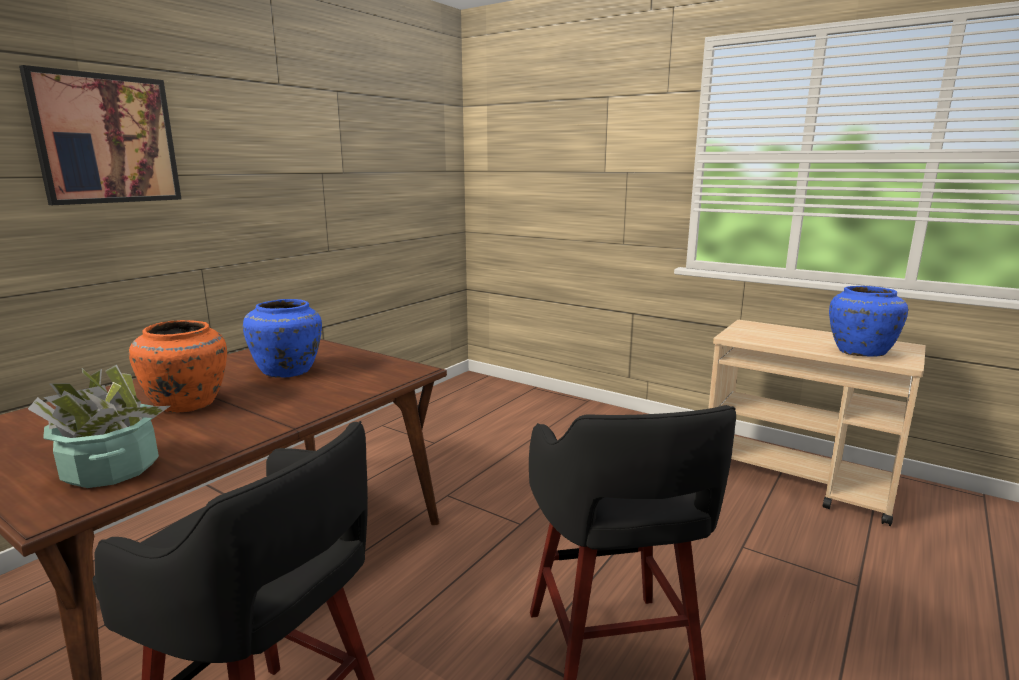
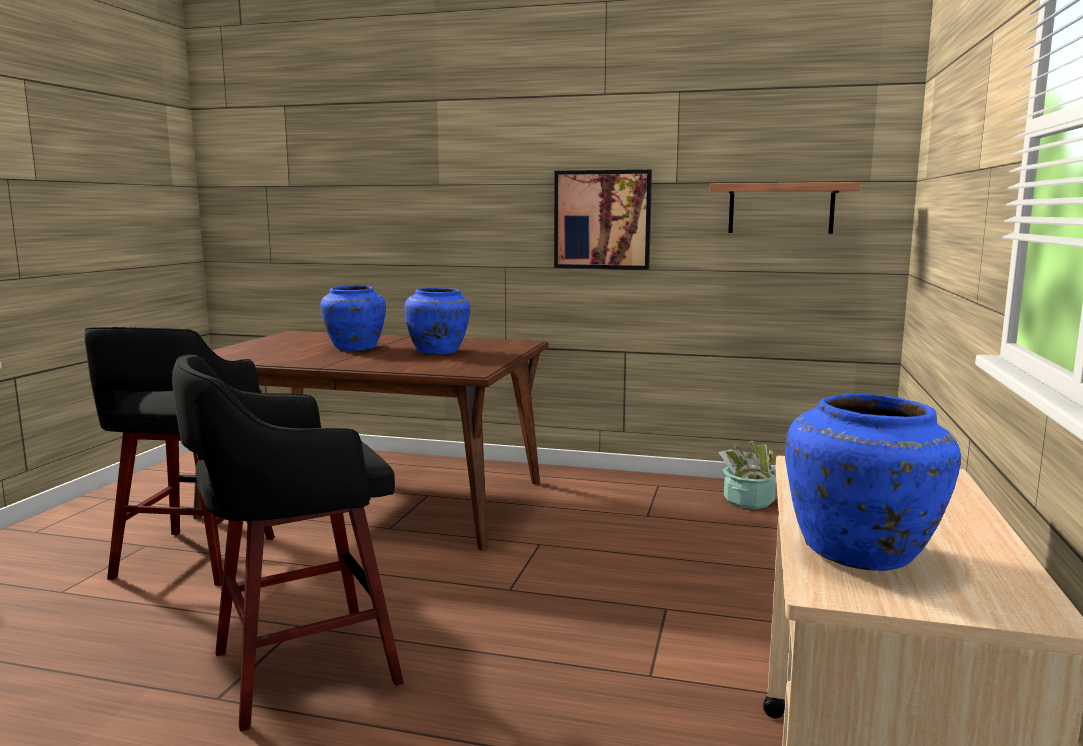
camera: 70 degrees right, 5 degrees down
(106, 139) = (445, 157): picture -> picture (602, 219)
(111, 469) = (248, 355): potted plant -> potted plant (748, 501)
(187, 404) = (354, 348): orange vase -> blue vase
(408, 192) = (781, 208): none -> shelf

